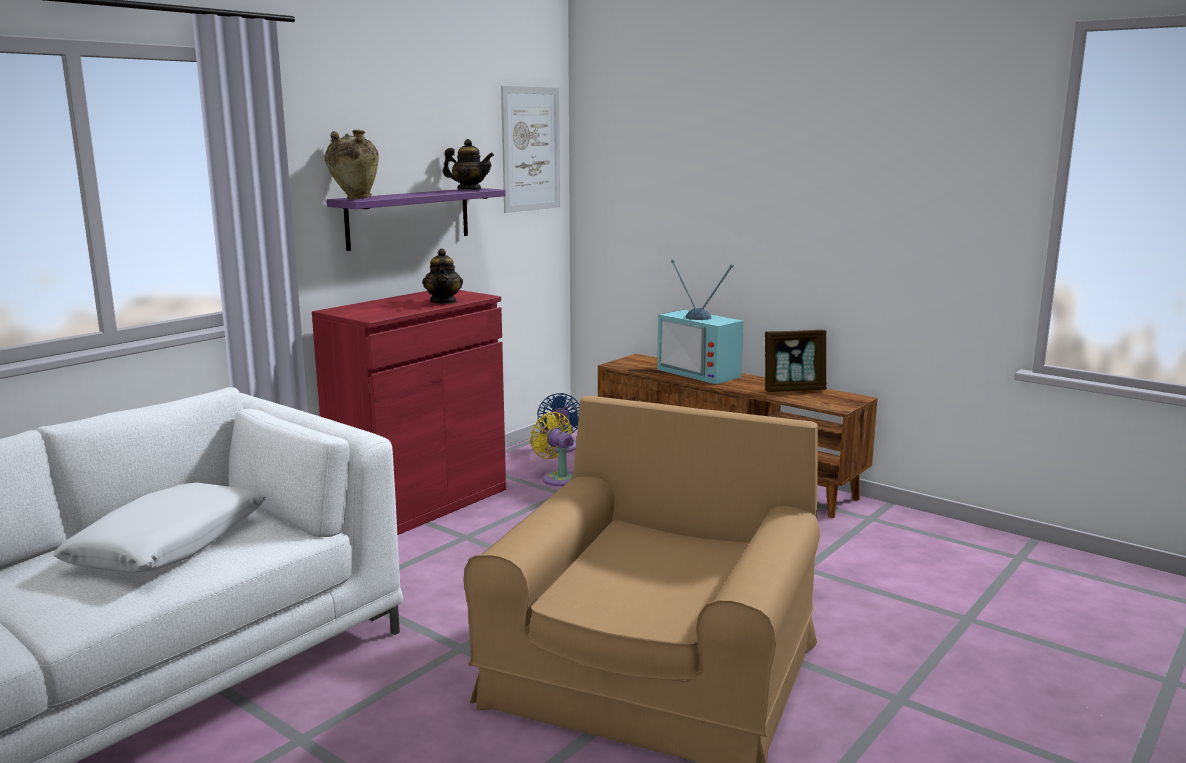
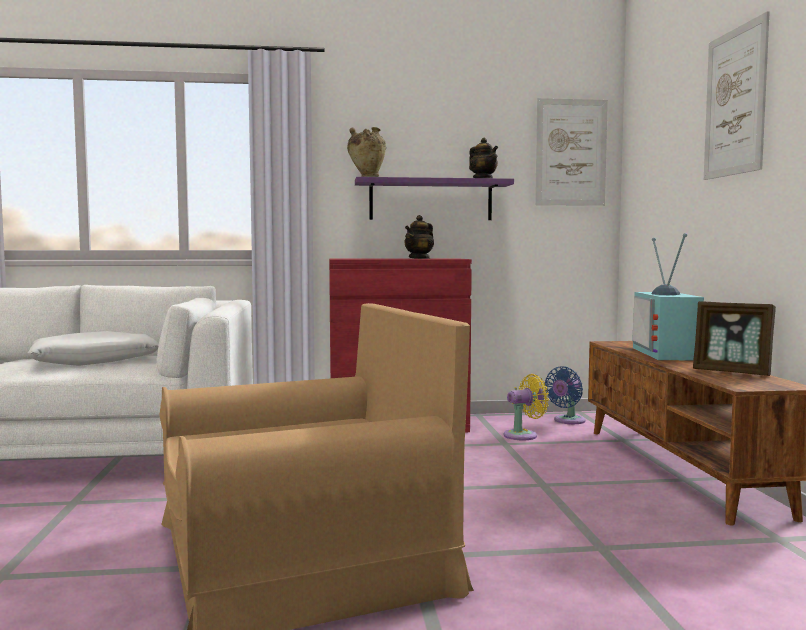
camera: 45 degrees right, 10 degrees down
(558, 478) = (523, 435): yellow fan -> yellow fan turned 60 degrees clockwise
(763, 139) = (735, 102): none -> picture

